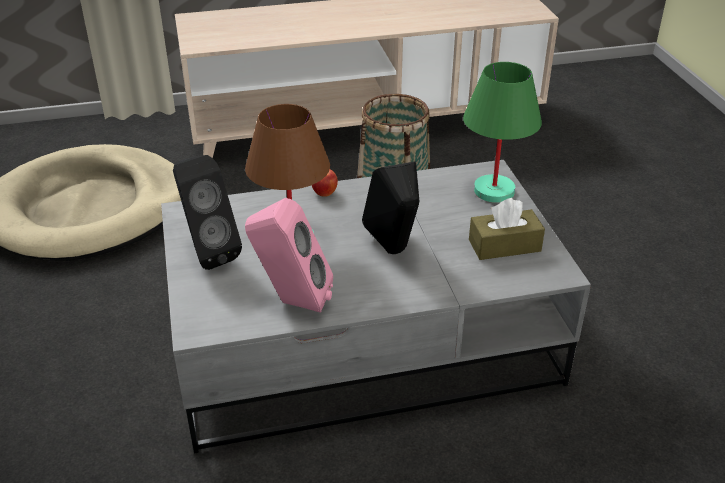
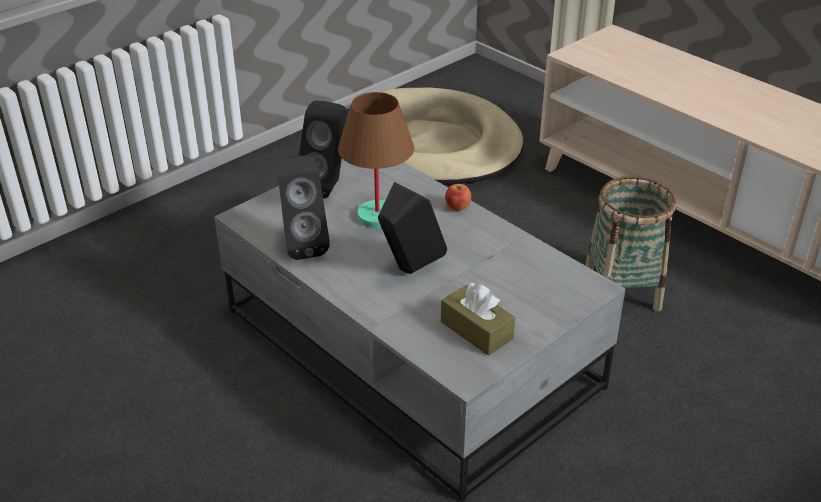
camera: 60 degrees right, 0 degrees up
(291, 302) = (303, 244): pink speaker -> black speaker
(494, 190) = (561, 298): green table lamp -> none

